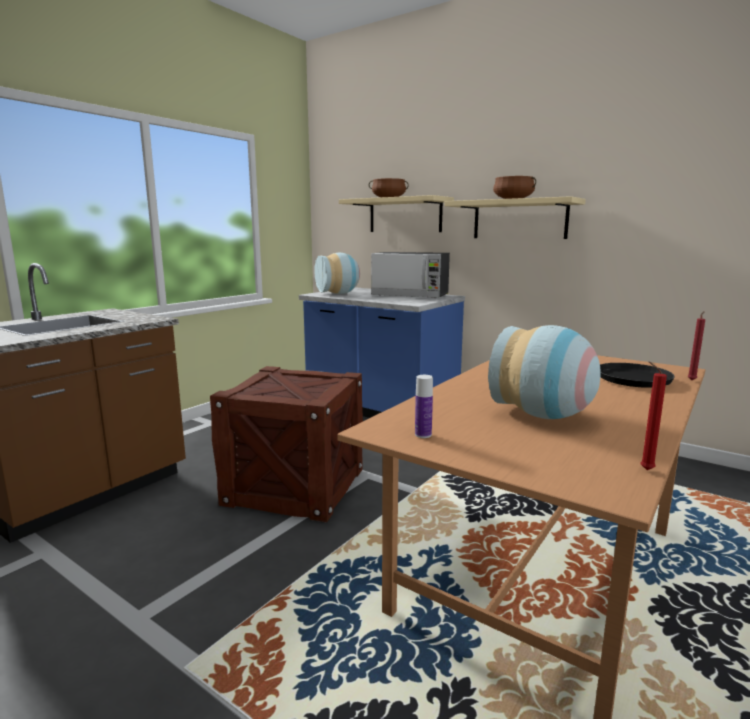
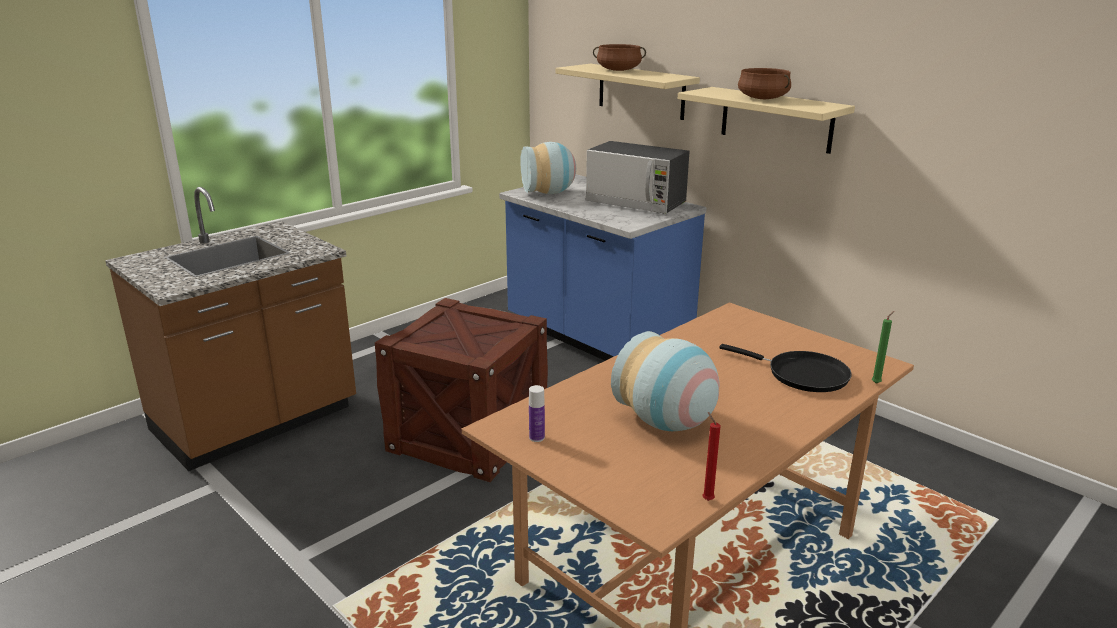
camera: 10 degrees right, 10 degrees up
(692, 380) = (877, 383): red candle -> green candle

